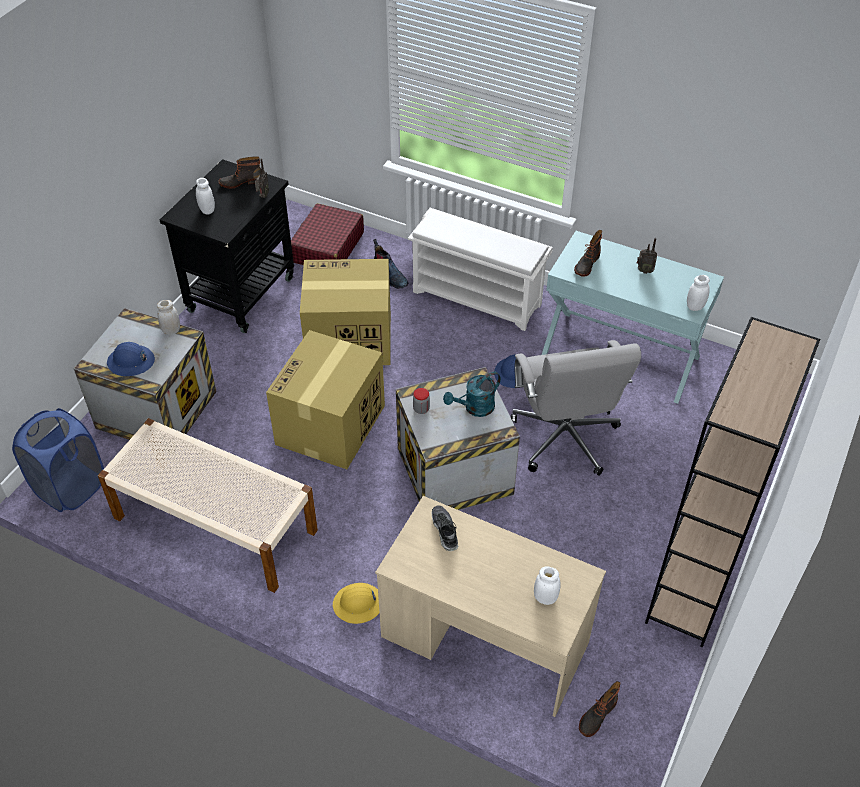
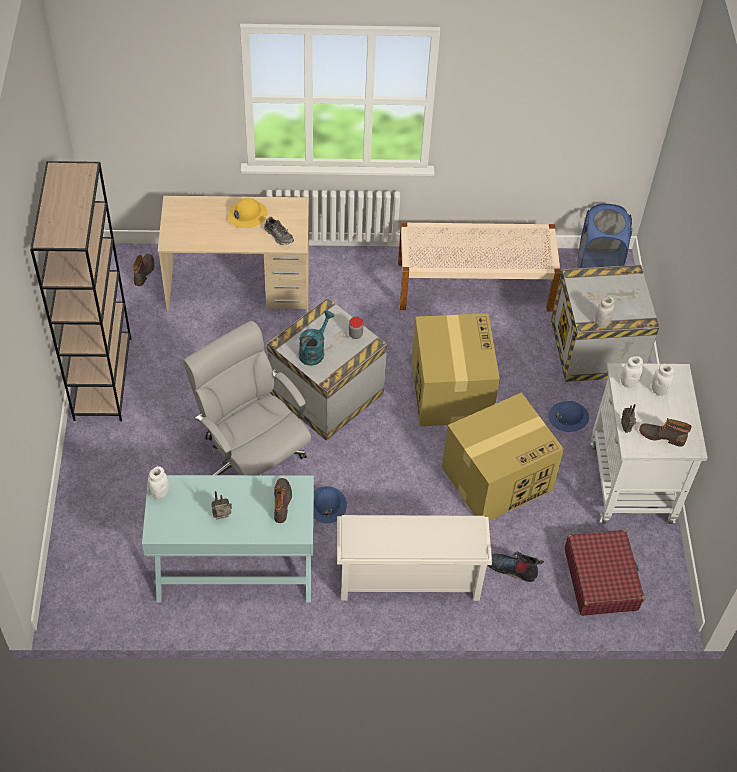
camera: 150 degrees right, 5 degrees up
(131, 362) = (605, 285): blue hard hat -> blue hard hat (568, 417)
(241, 182) = (662, 436): boot -> boot turned 120 degrees counterclockwise
(242, 294) = (630, 484): black cart -> white cart
(358, 604) = (337, 275): yellow hard hat -> yellow hard hat (247, 215)
(545, 598) = (191, 220): white jar -> white jar (628, 382)

